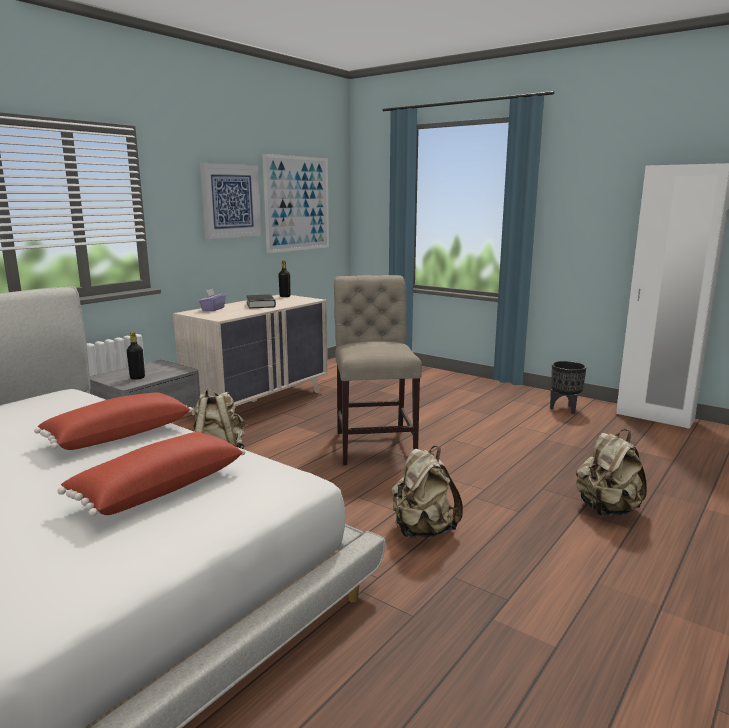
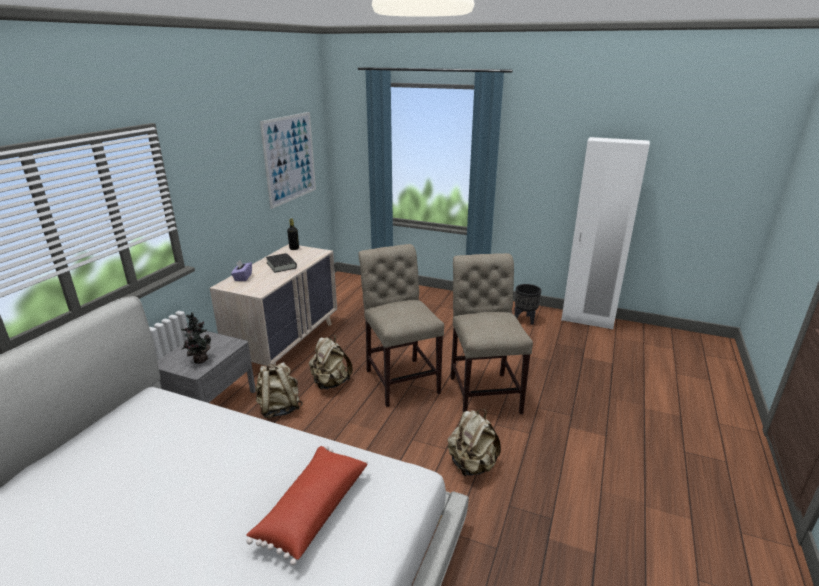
camera: 15 degrees left, 10 degrees up
(118, 435) = (237, 448): red pillow -> none
(137, 378) = (199, 360): black bottle -> potted plant
(231, 201) = (239, 171): picture -> none
(475, 466) = (483, 391): none -> beige chair
(607, 509) = (586, 420): beige backpack -> beige backpack (330, 383)

